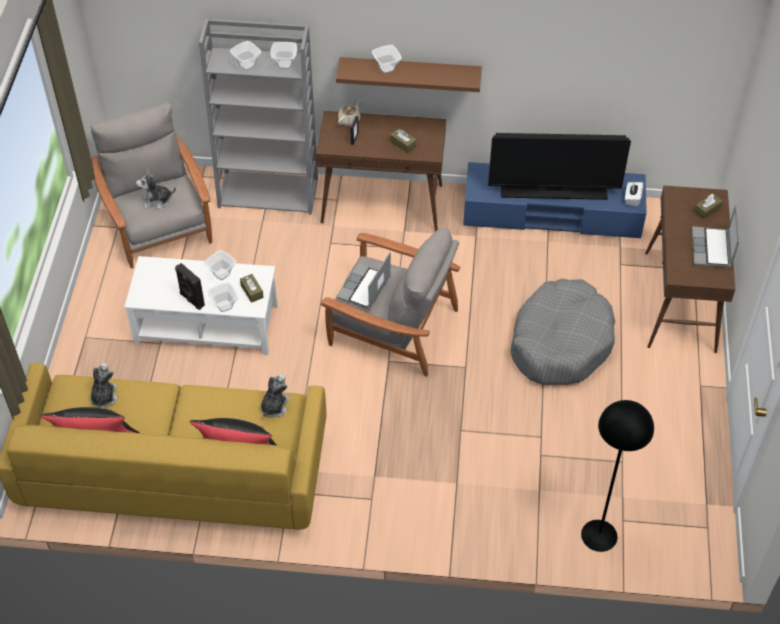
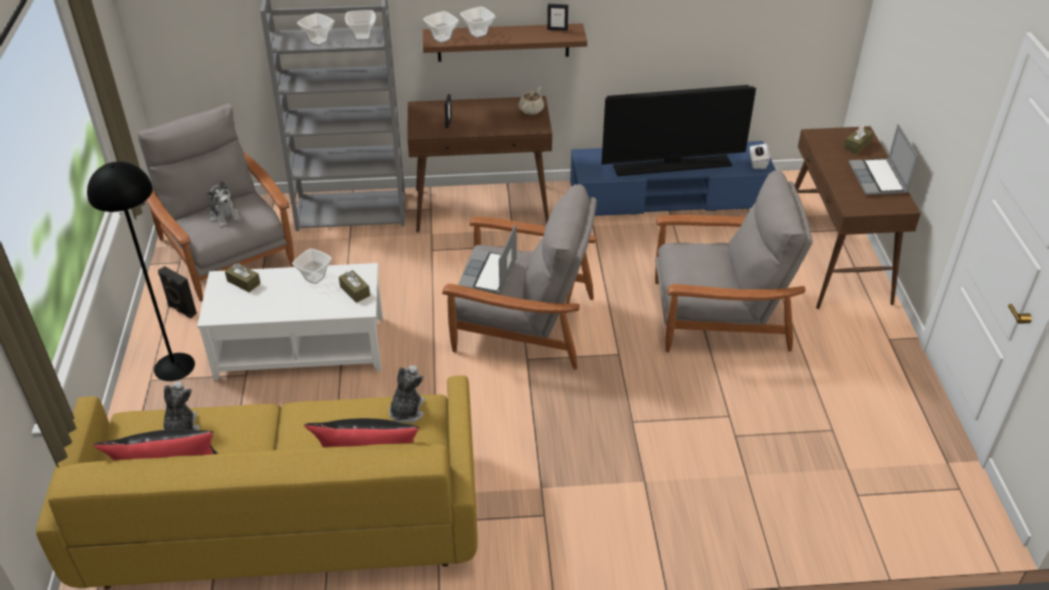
camera: 10 degrees left, 10 degrees down
(157, 200) = (225, 216): plush toy -> plush toy turned 105 degrees counterclockwise
(191, 300) = (281, 308): black speaker -> black speaker (181, 310)
(224, 306) = (323, 310): bowl -> bowl (441, 39)
(349, 120) = (439, 106): beige teapot -> beige teapot (531, 109)
(403, 144) = (504, 122): brown tissue box -> brown tissue box (243, 282)
(457, 71) = (557, 29): none -> picture frame
(560, 342) = (718, 315): grey dog bed -> grey armchair
(599, 535) = (836, 517): black floor lamp -> black floor lamp (174, 367)

